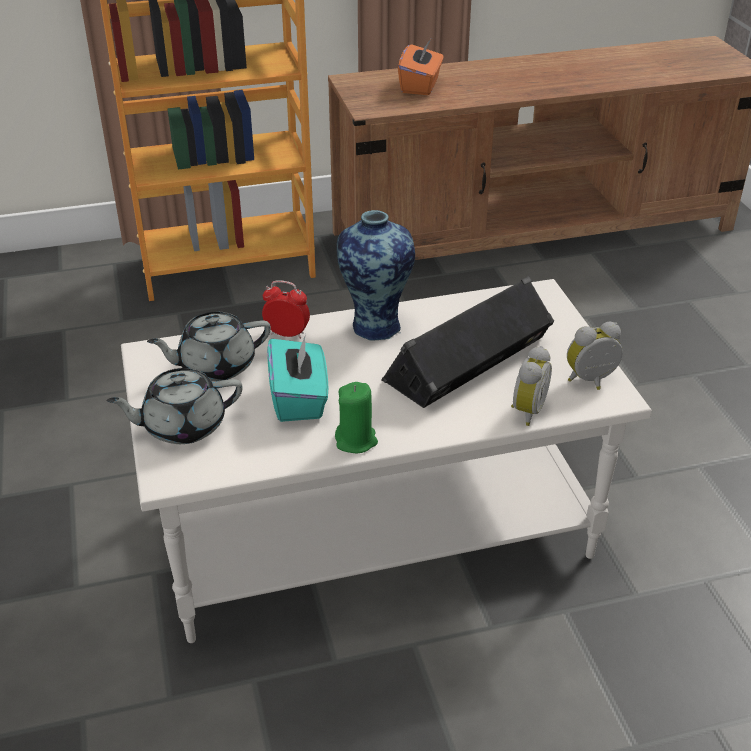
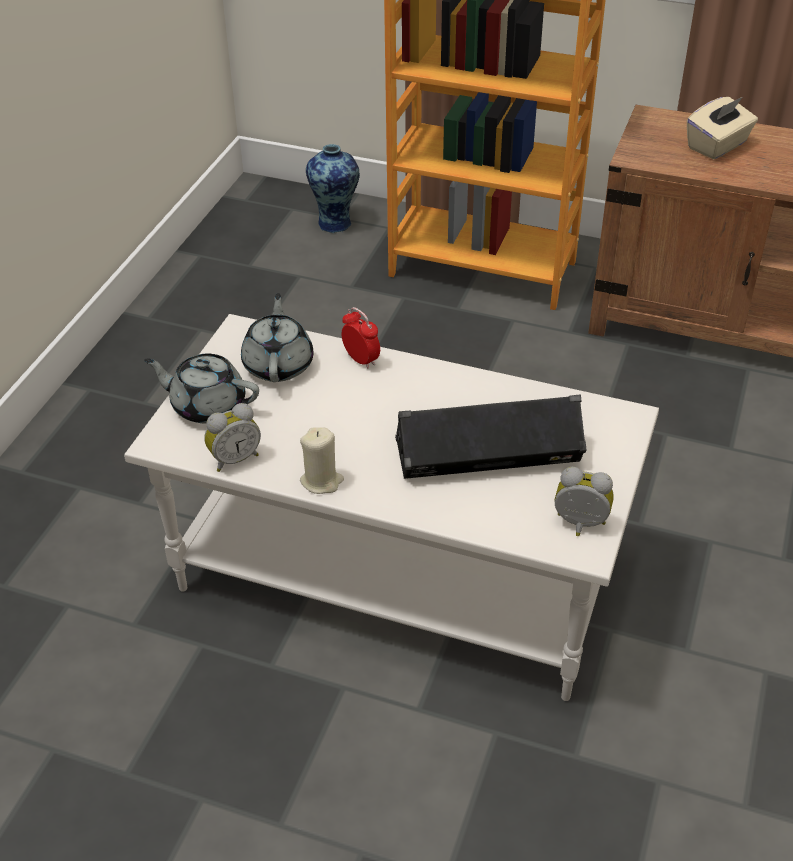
camera: 35 degrees right, 5 degrees up
(215, 366) = (279, 364): grey teapot -> grey teapot turned 75 degrees clockwise
(299, 399) = (313, 423): turquoise tissue box -> none
(356, 440) = (322, 481): green candle -> beige candle
(375, 325) = (442, 383): vase -> vase (335, 222)
(420, 86) = (717, 146): orange tissue box -> beige tissue box
(525, 410) = (489, 523): alarm clock -> alarm clock (234, 458)

